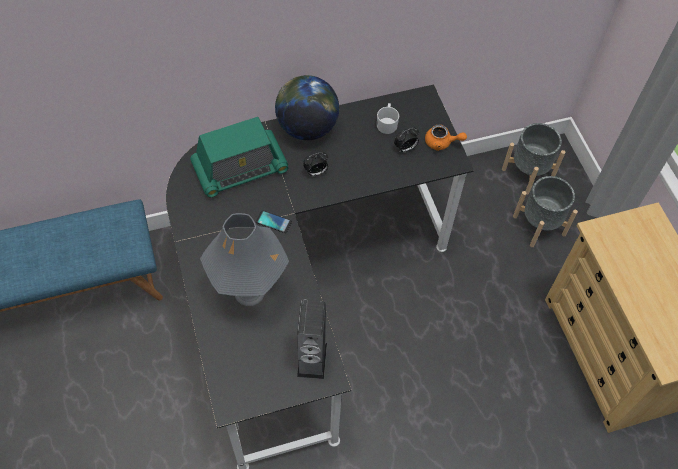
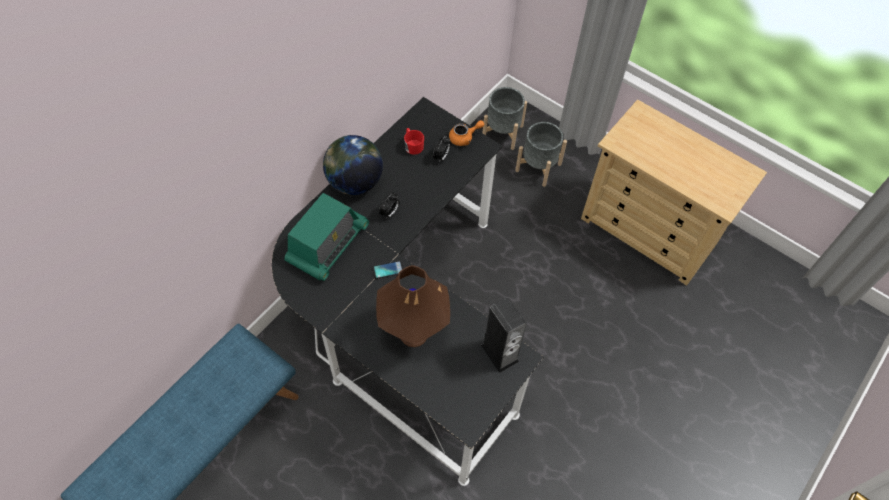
camera: 35 degrees left, 0 degrees up
(249, 292) = (414, 334): grey table lamp -> brown table lamp
(387, 123) = (413, 145): white mug -> red mug

